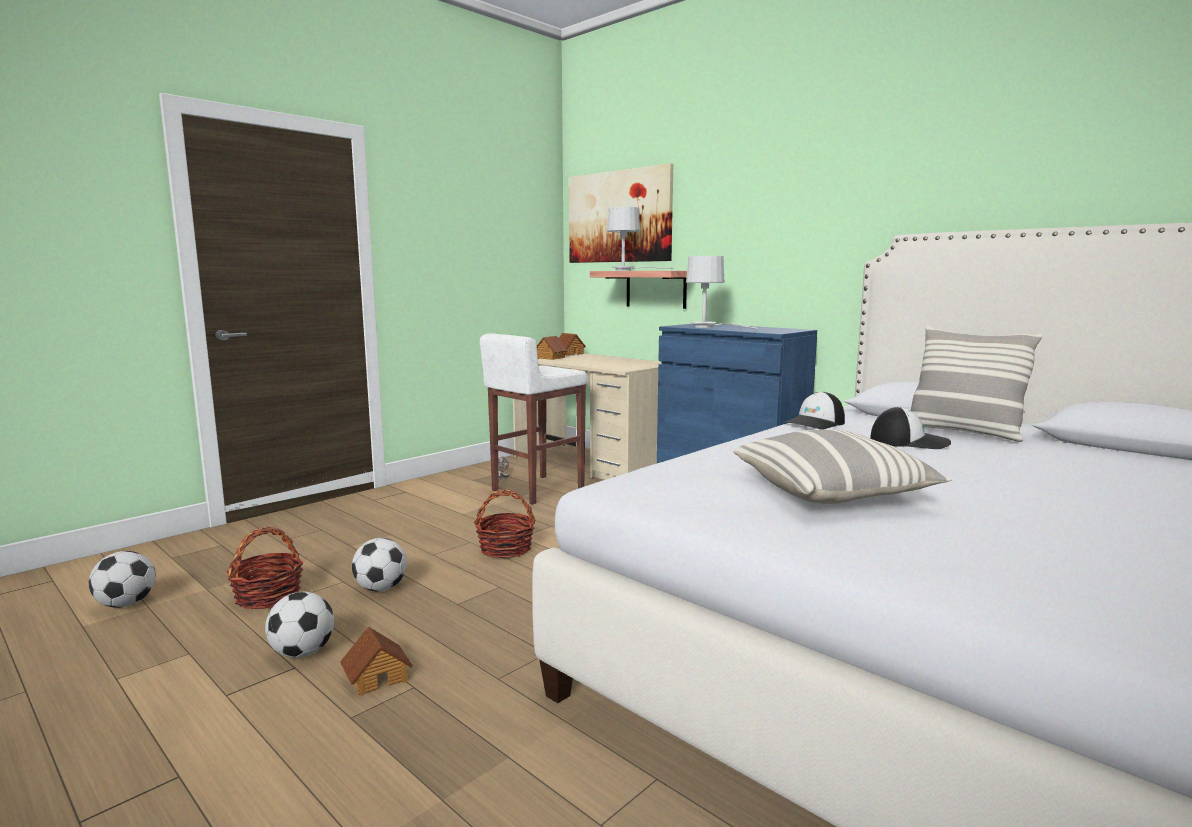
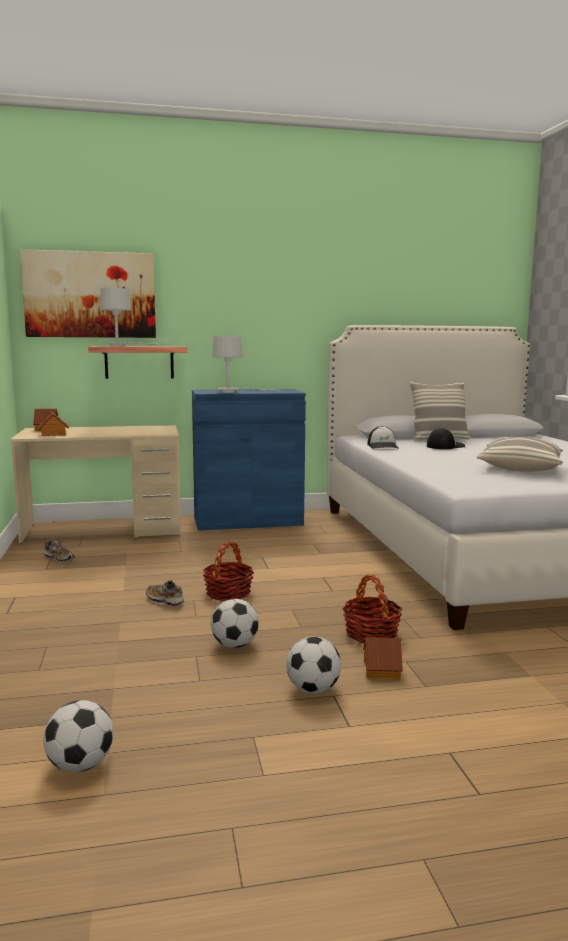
camera: 55 degrees left, 0 degrees up
(268, 596) = (179, 690): basket -> basket (371, 634)
(455, 533) = (164, 601): none -> shoe
(536, 489) = (122, 557): white stool -> none

